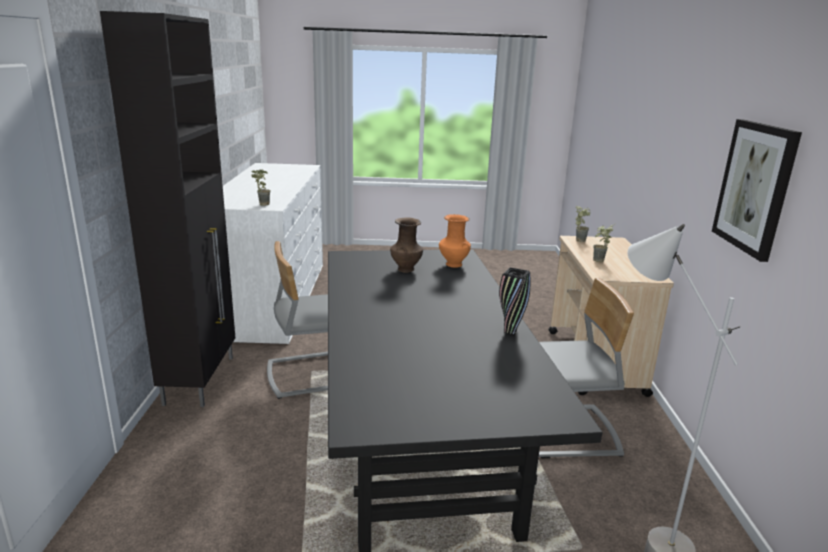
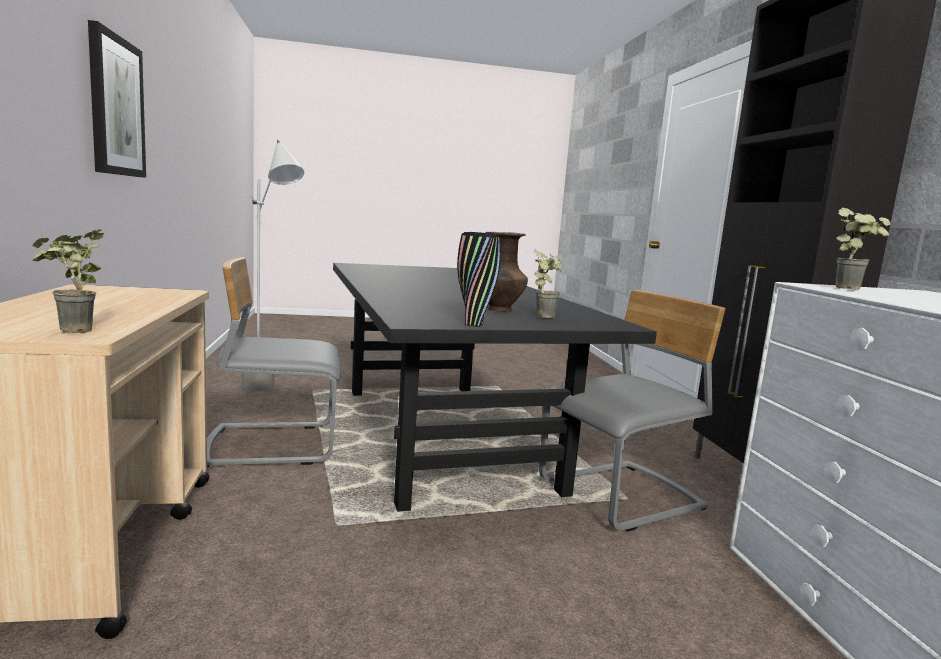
camera: 170 degrees right, 10 degrees down
(453, 264) = (429, 312): orange vase -> none
(510, 331) = (367, 279): black vase -> black vase (474, 324)
(598, 261) = (140, 302): potted plant -> potted plant (544, 316)

